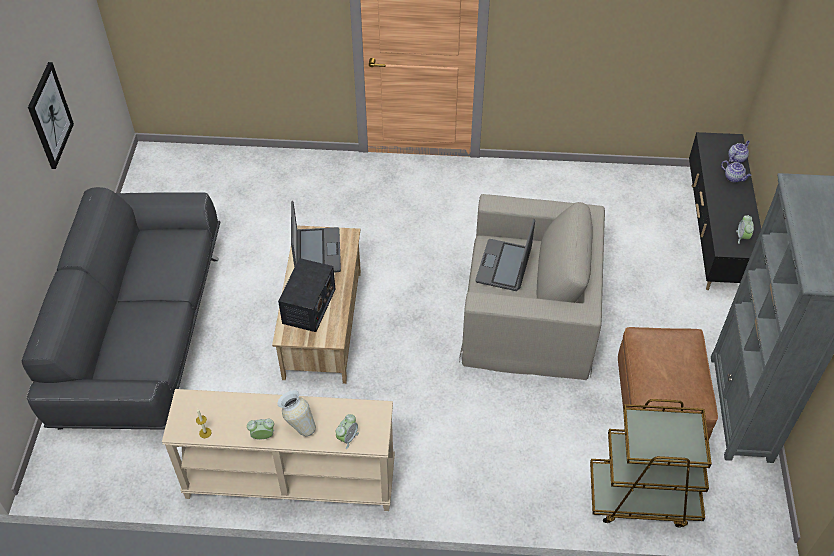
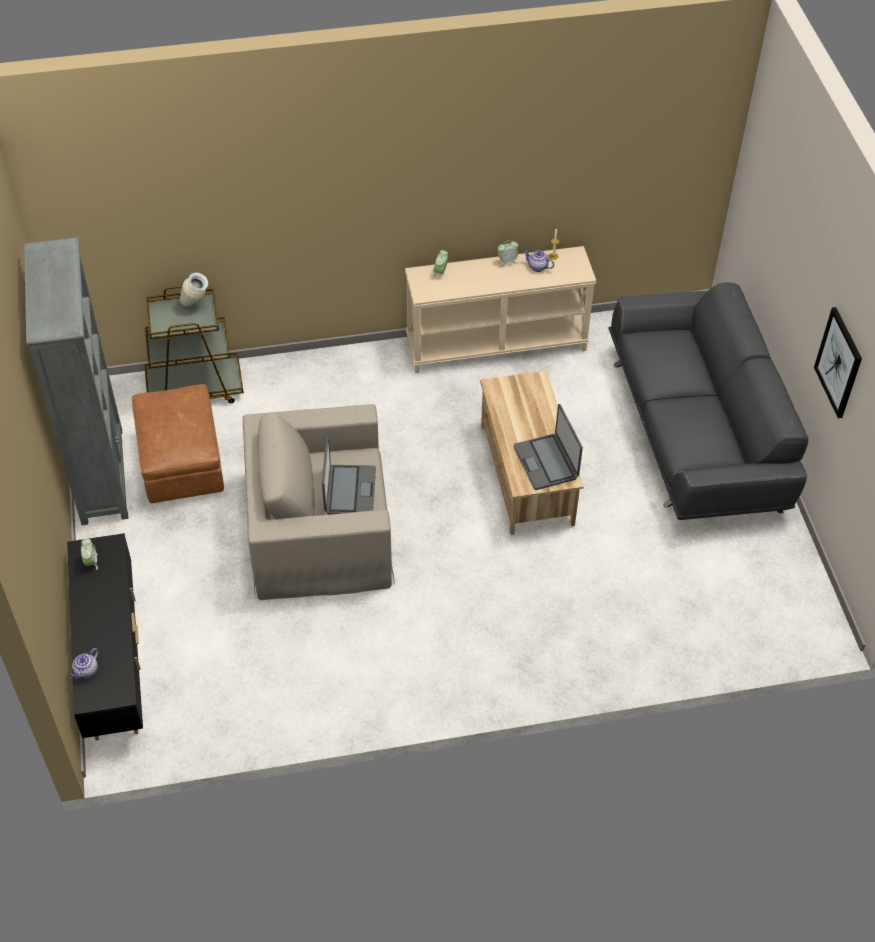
camera: 165 degrees right, 0 degrees up
(299, 425) = (482, 273): vase -> vase (196, 306)
(309, 306) = (529, 408): radio -> none
(734, 178) = (93, 641): teapot -> teapot (537, 267)

